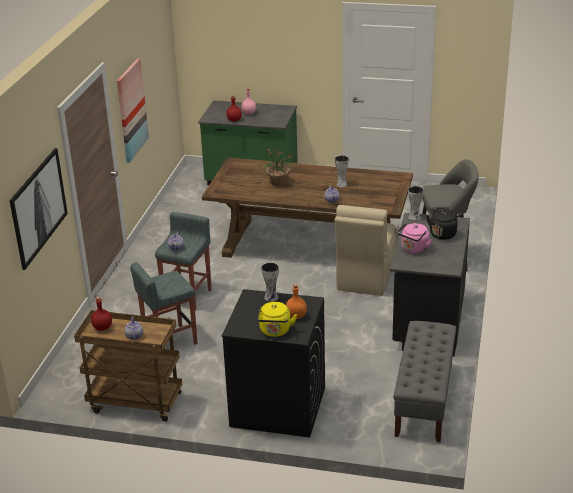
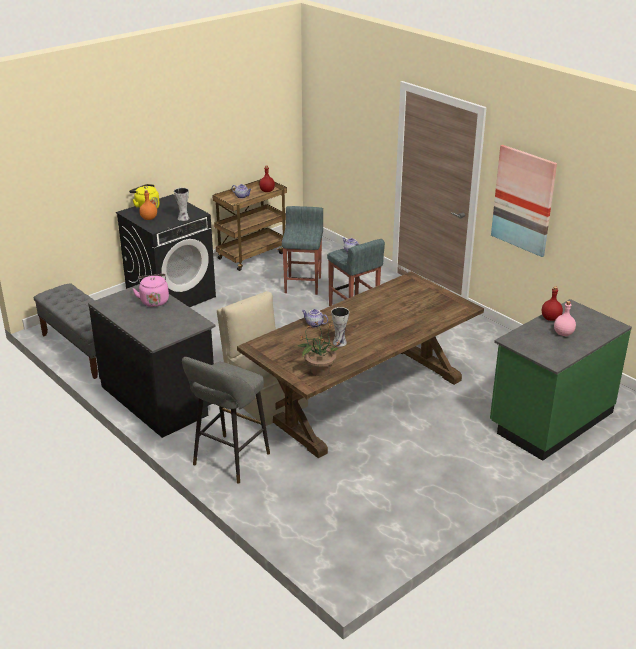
camera: 125 degrees right, 0 degrees up
(37, 207) = (353, 125): picture -> none
(278, 183) = (388, 312): potted plant -> potted plant (319, 370)
(414, 217) = (198, 324): vase -> none
(443, 233) = (151, 324): black kettle -> none

